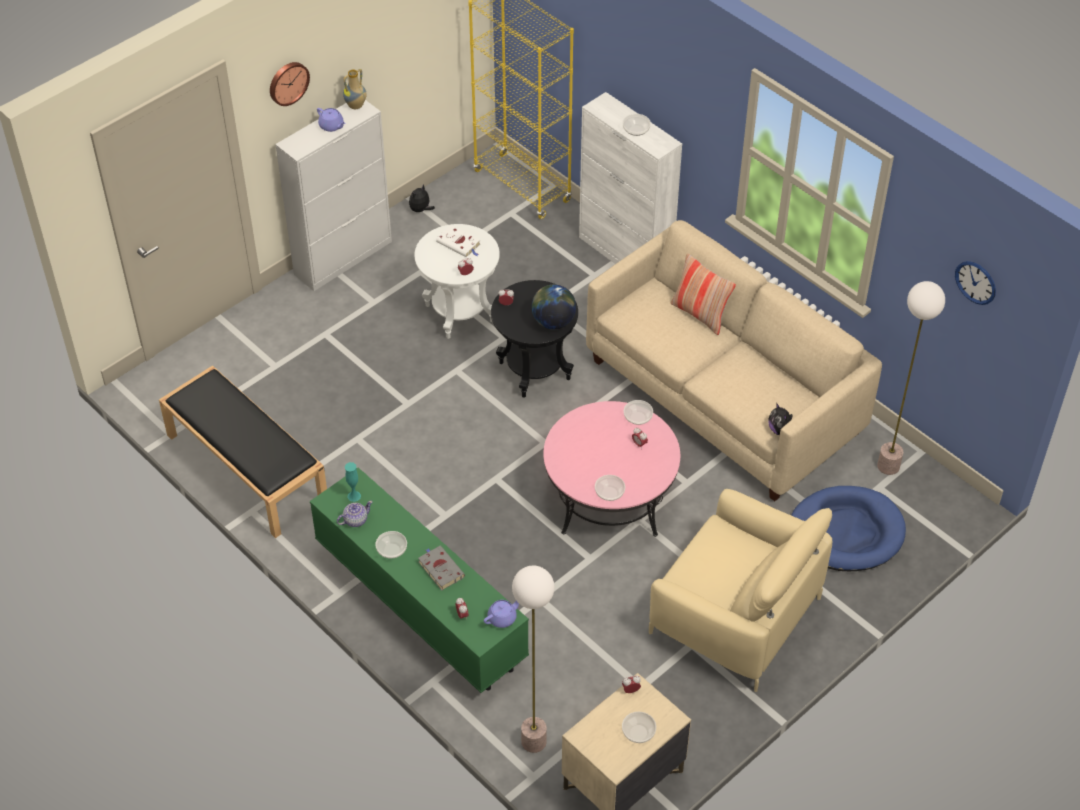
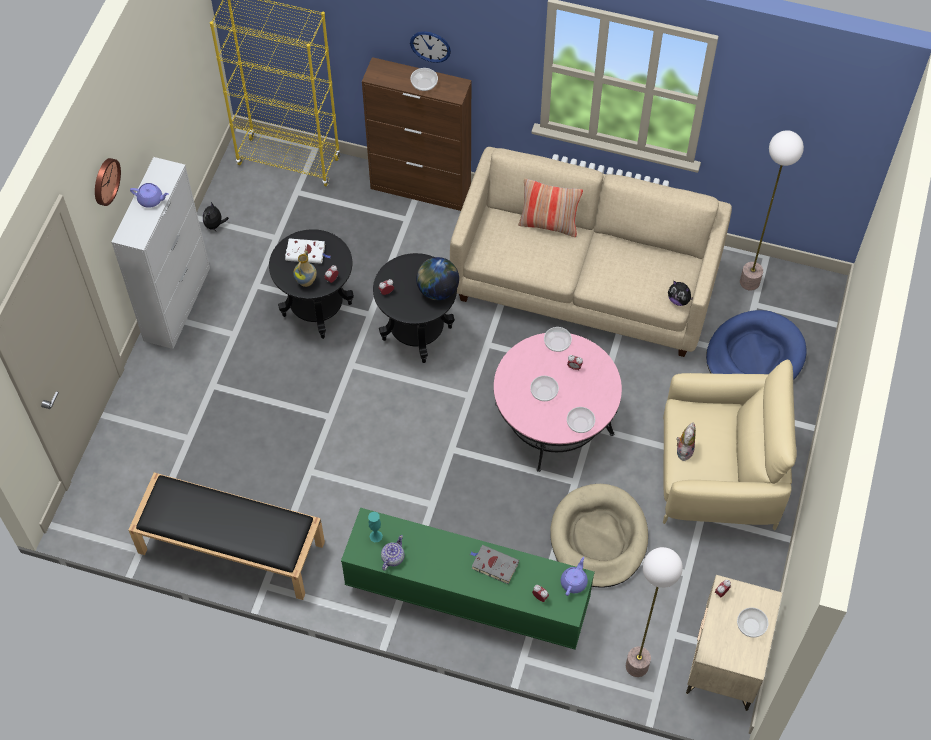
camera: 30 degrees left, 10 degrees up
(356, 106) = (159, 169): vase -> vase (306, 282)
(391, 550) = (442, 569): bowl -> bowl (543, 393)
(459, 313) = (317, 309): white side table -> black side table
(577, 616) = (598, 538): none -> beige dog bed
(625, 256) = (421, 188): white cabinet -> brown cabinet
(694, 561) = (684, 450): none -> plush toy
(975, 282) = (818, 115): wall clock -> wall clock (430, 46)

